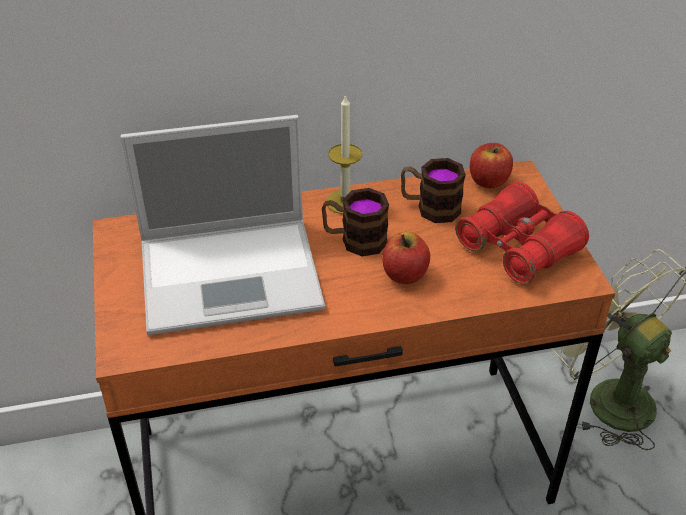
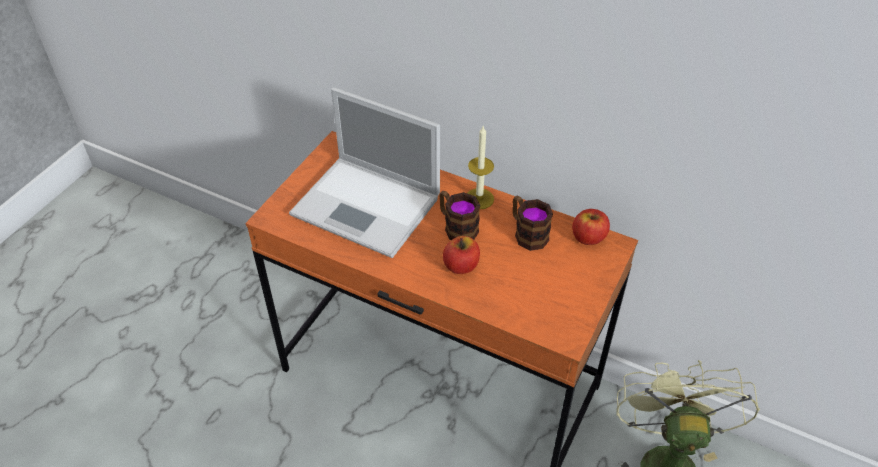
camera: 40 degrees right, 5 degrees up
(518, 247) = (551, 293): red binoculars -> none

